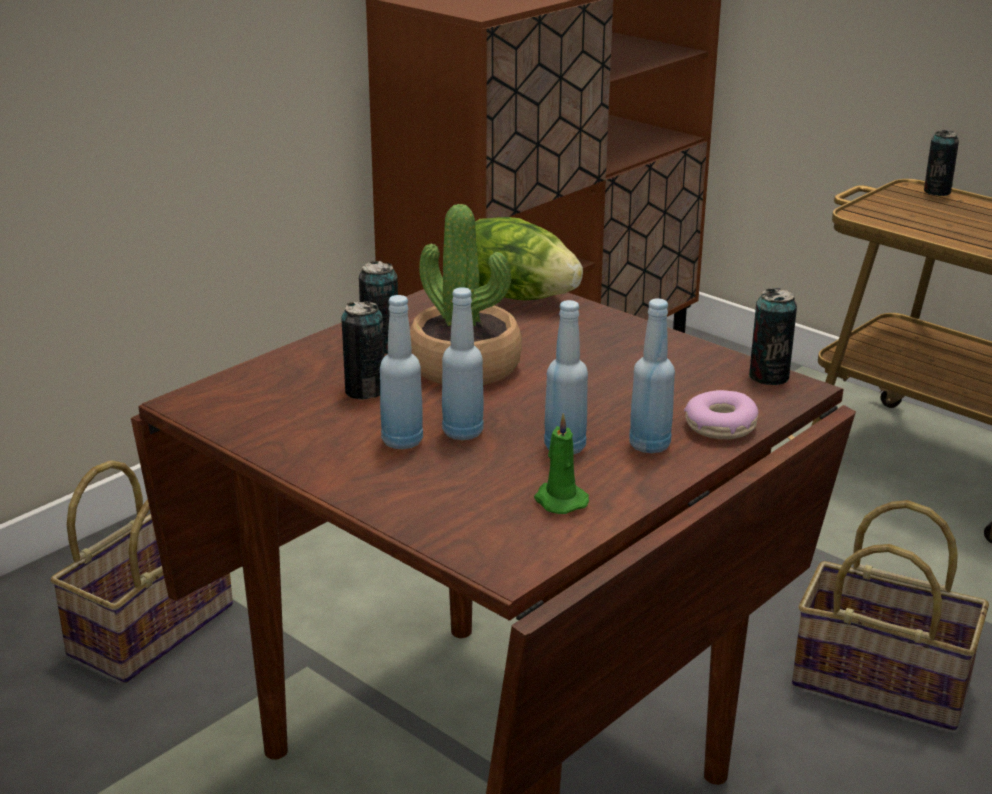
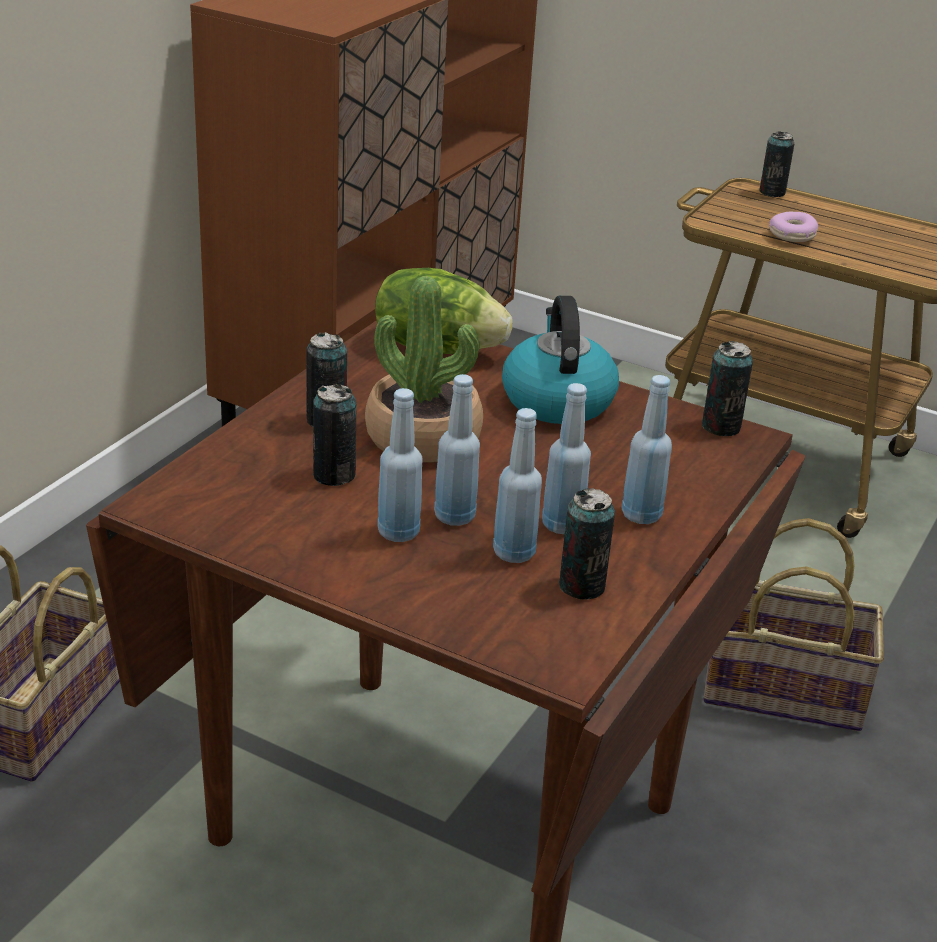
camera: 15 degrees left, 5 degrees up
(505, 467) = (514, 553): none -> blue bottle
(559, 500) = (581, 586): green candle -> can
(611, 344) = (556, 400): none -> kettle
(720, 427) = (699, 488): donut -> donut (792, 235)

